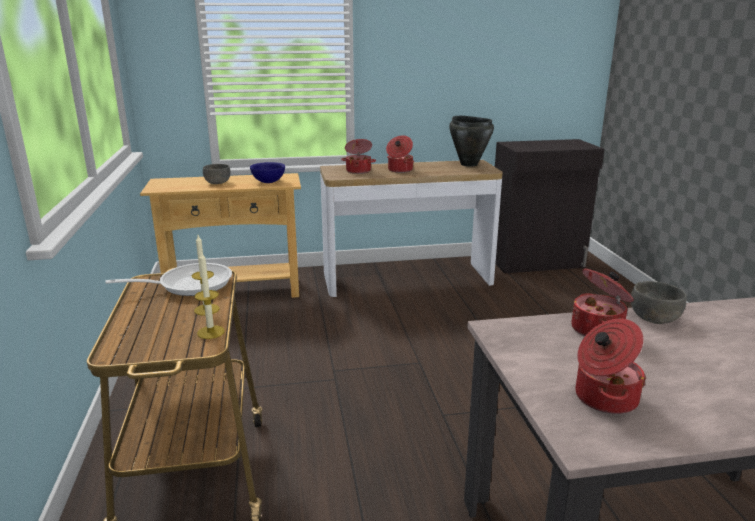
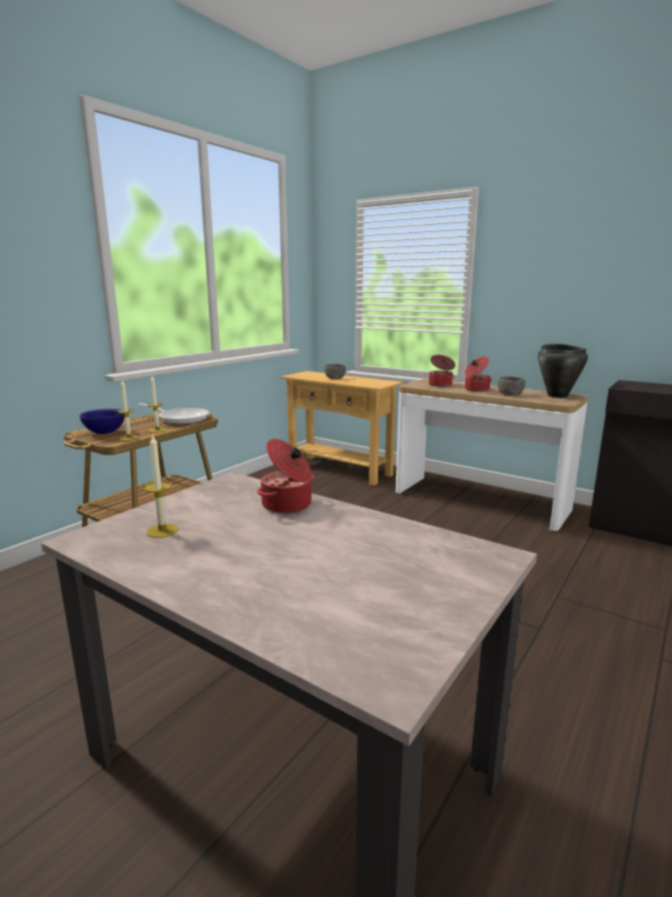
camera: 45 degrees right, 5 degrees down
(269, 182) = (366, 383): blue bowl -> blue bowl (104, 433)
(603, 398) = (162, 530): cooking pot -> candle
(653, 318) = (354, 517): grey bowl -> grey bowl (510, 394)

